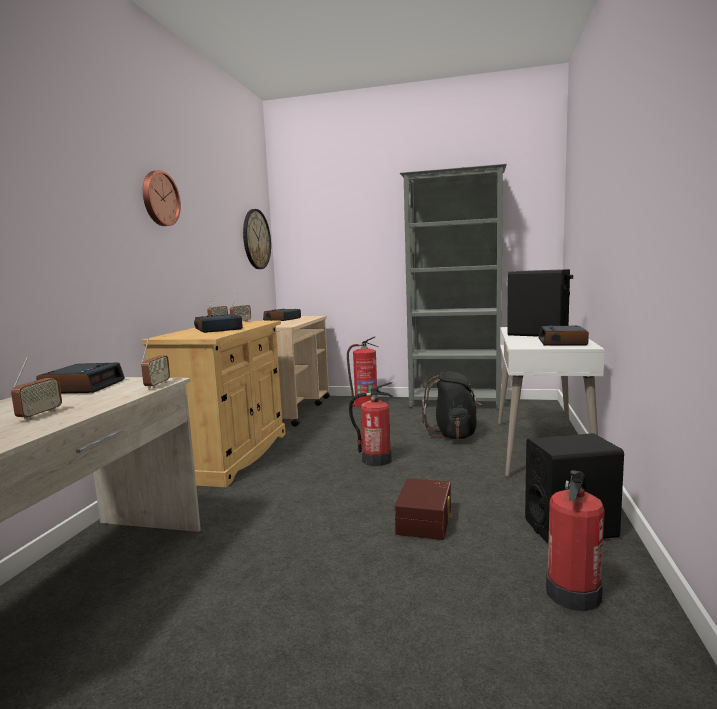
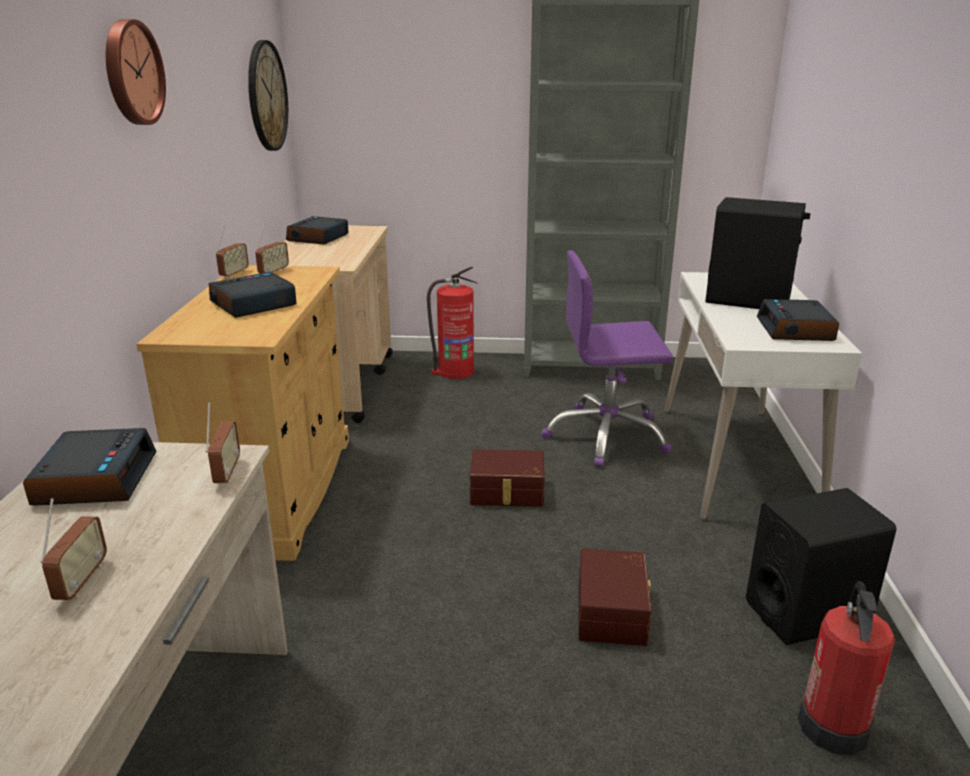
camera: 10 degrees left, 15 degrees up
(376, 460) = (507, 492): fire extinguisher -> brown storage box
(453, 435) = (606, 436): black backpack -> purple office chair

